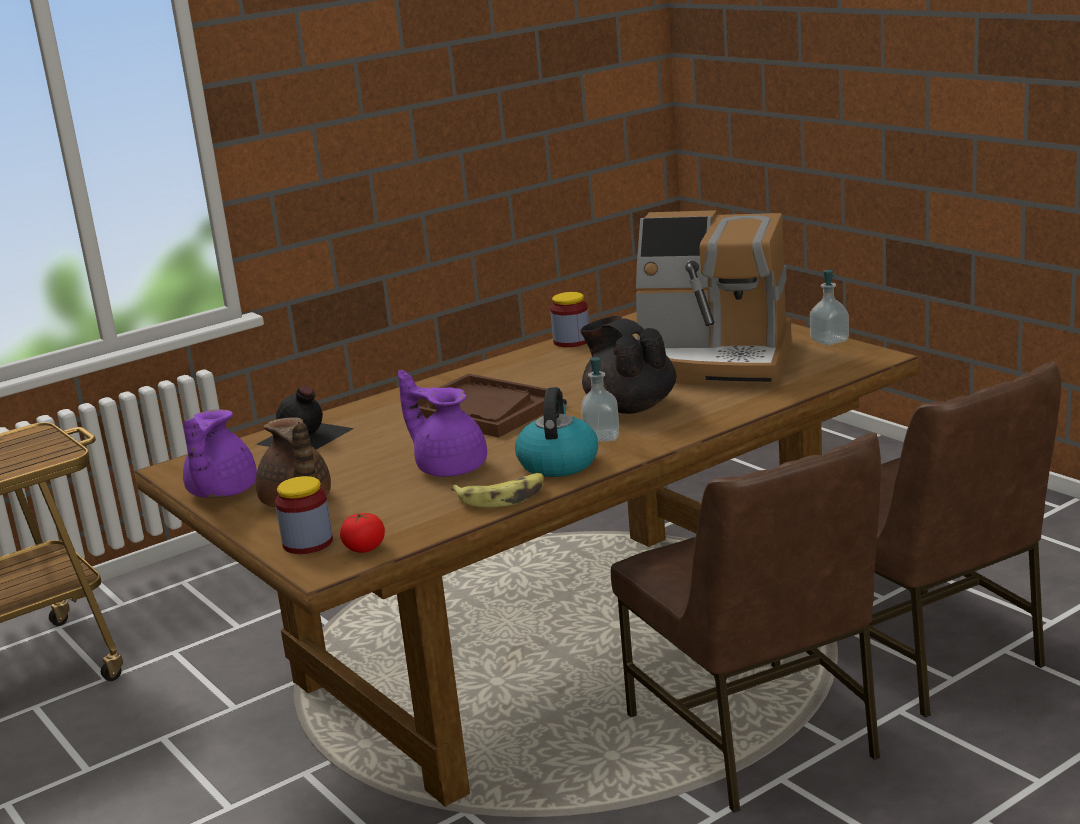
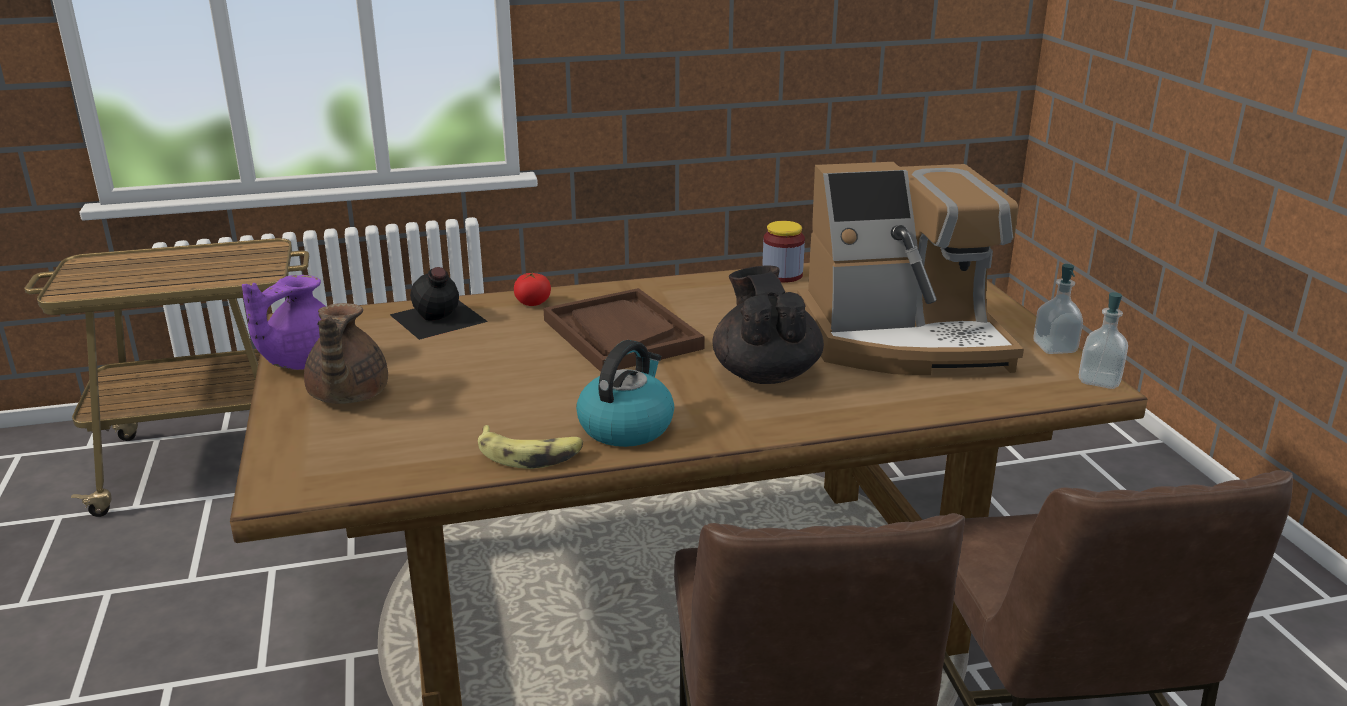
camera: 20 degrees right, 5 degrees up
(308, 543) = (301, 451): jar -> none
(365, 548) = (340, 477): tomato -> tomato (533, 303)
(449, 467) = (521, 397): purple teapot -> none
(601, 437) = (701, 405): soap dispenser -> soap dispenser (1099, 380)
(714, 362) = (903, 340): coffee machine -> coffee machine turned 45 degrees counterclockwise

